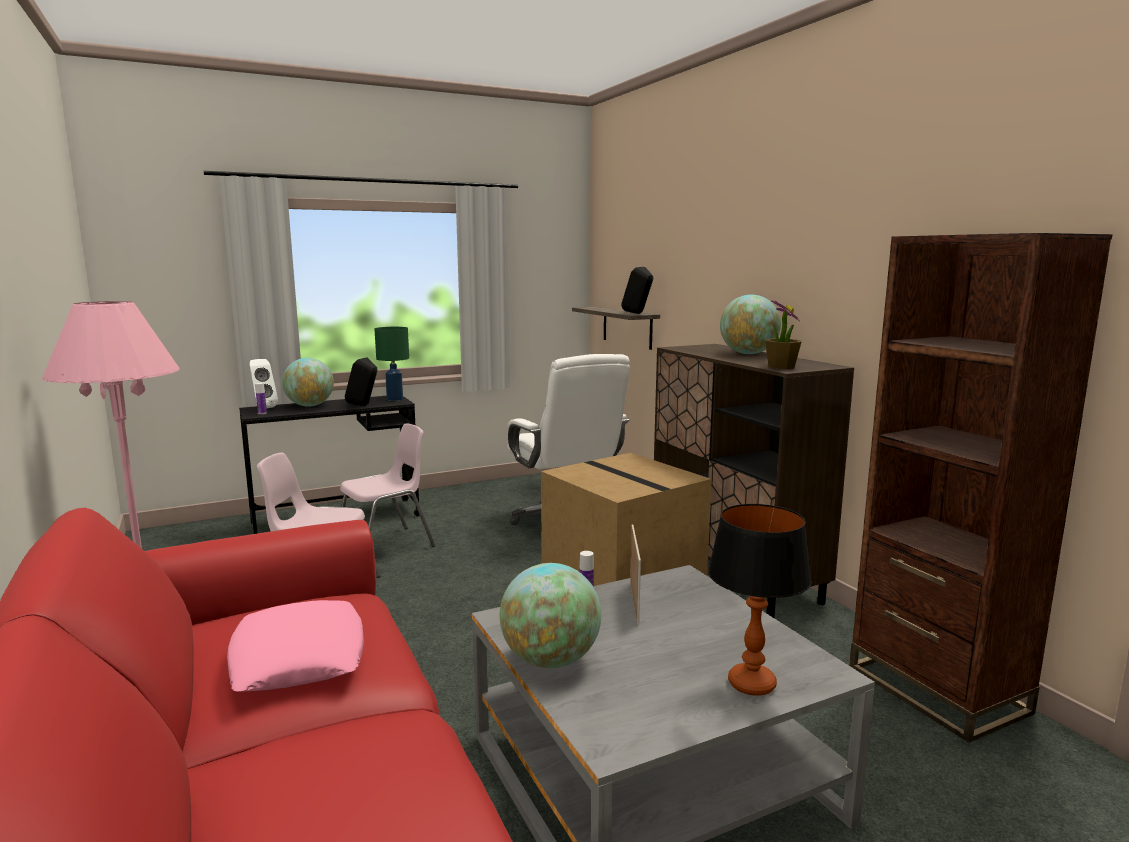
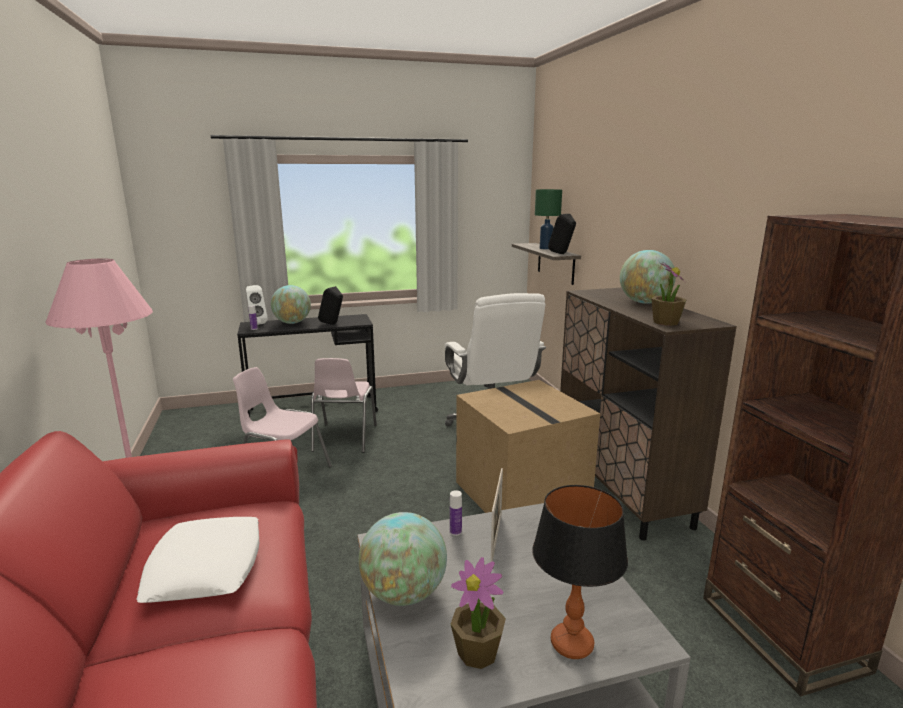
camera: 10 degrees right, 5 degrees up
(298, 657) = (205, 567): pink pillow -> white pillow
(386, 546) = (344, 438): pink chair -> pink chair turned 120 degrees clockwise
(394, 399) = (359, 319): green table lamp -> green table lamp (545, 248)
(655, 701) = (478, 652): none -> potted plant

